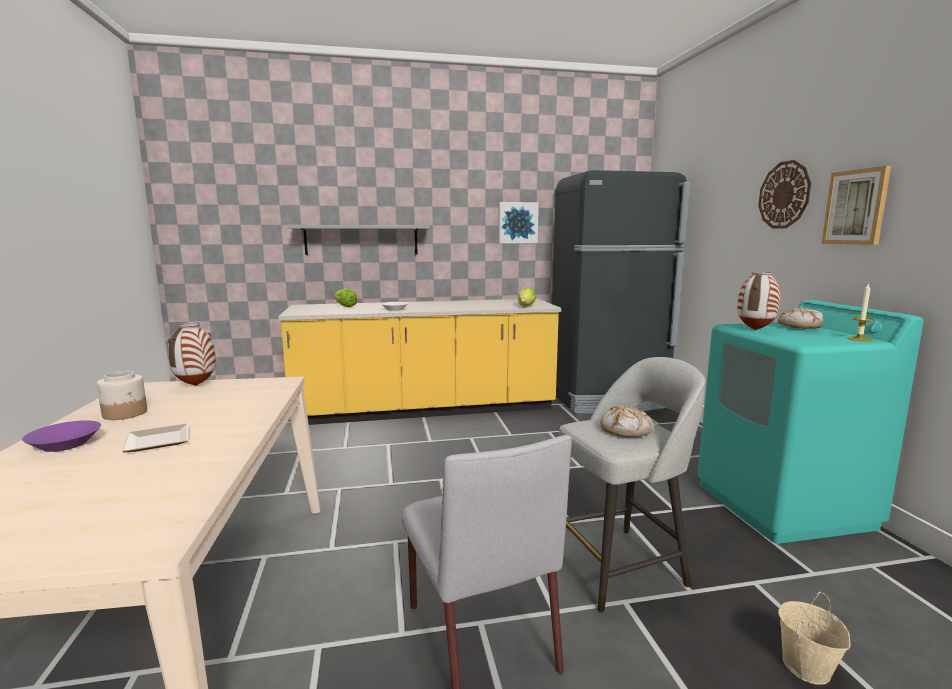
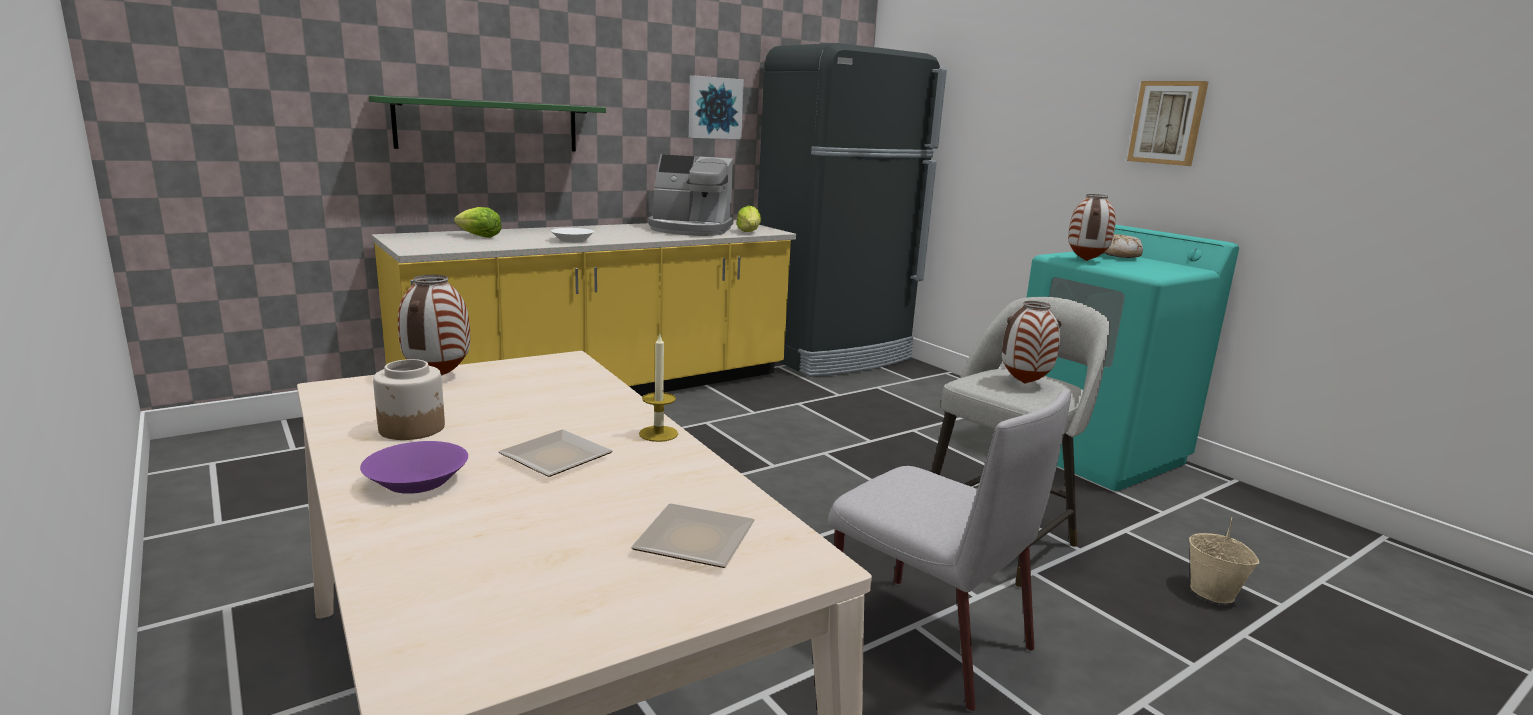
camera: 25 degrees left, 5 degrees up
(119, 513) = (697, 543): none -> plate
(361, 240) = (488, 125): grey shelf -> green shelf
(487, 304) = (690, 230): none -> coffee machine
(626, 430) = (1025, 383): bread -> vase
(784, 195) = (1078, 99): wall clock -> none
(859, 339) = (1186, 268): candle -> candle (658, 434)

